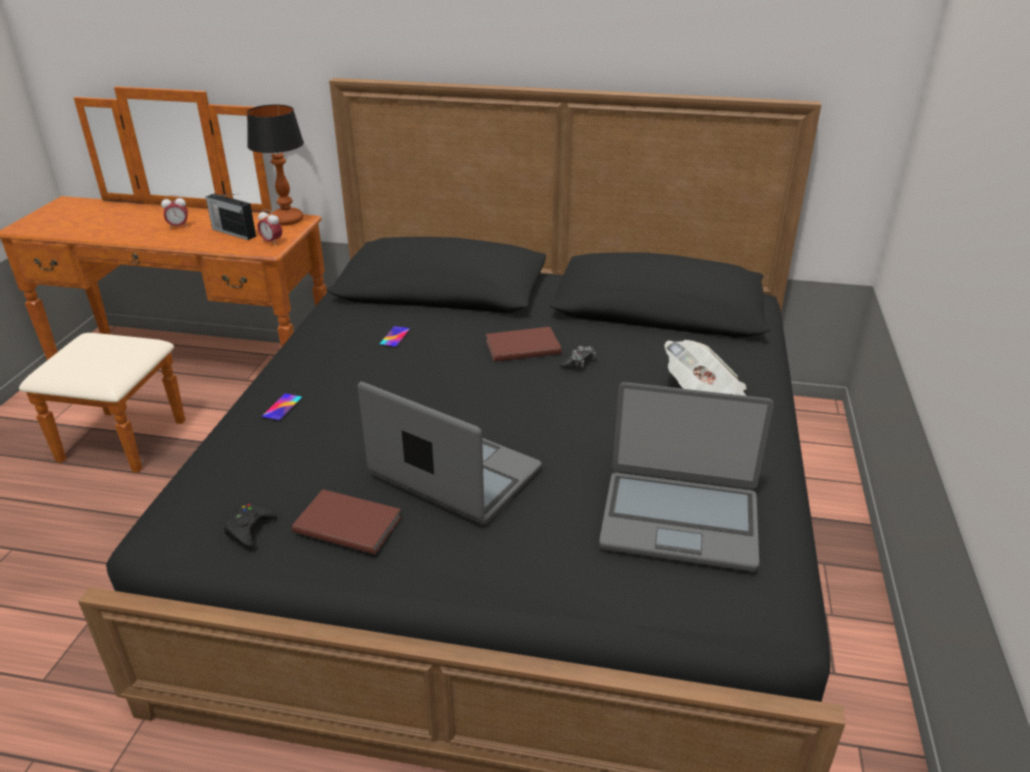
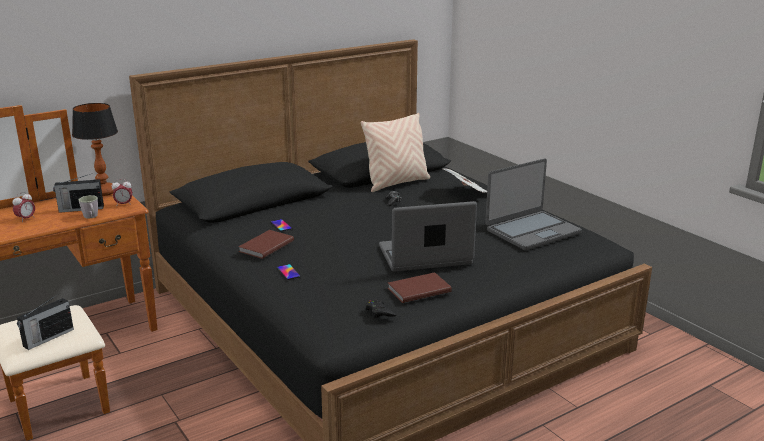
camera: 45 degrees left, 10 degrees down
(78, 367) = (47, 338): none -> radio
(221, 246) = (91, 217): none -> grey mug
(521, 346) = (353, 206): brown book -> brown book (265, 246)
(639, 335) = (396, 183): none -> beige pillow

